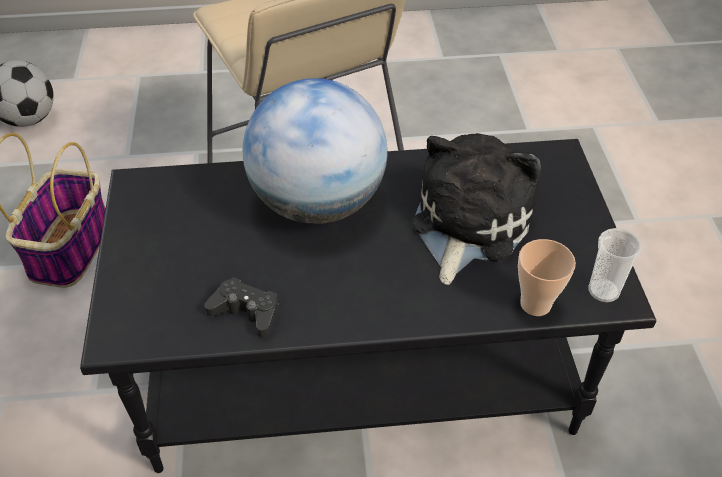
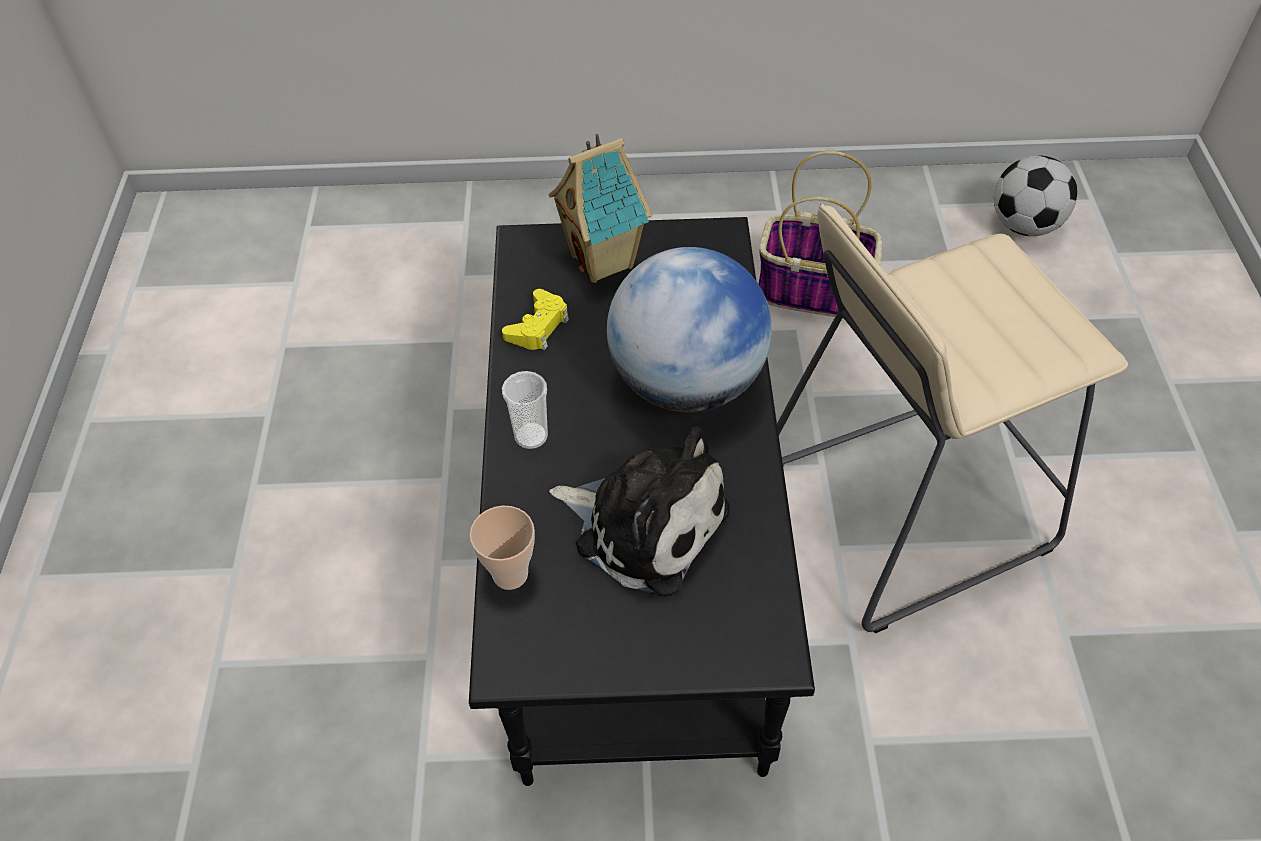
camera: 95 degrees right, 5 degrees up
(157, 266) = (604, 261): none -> toy house
(246, 312) = (538, 326): black game controller -> yellow game controller
(603, 291) = (519, 651): cup -> cup (531, 436)

